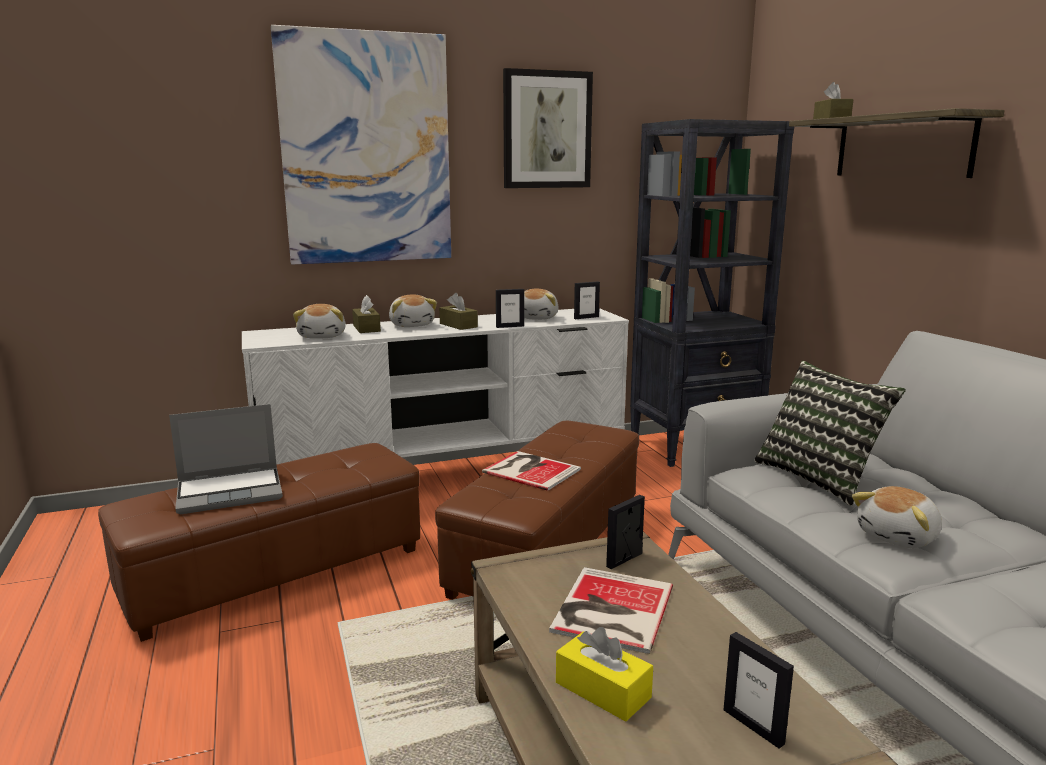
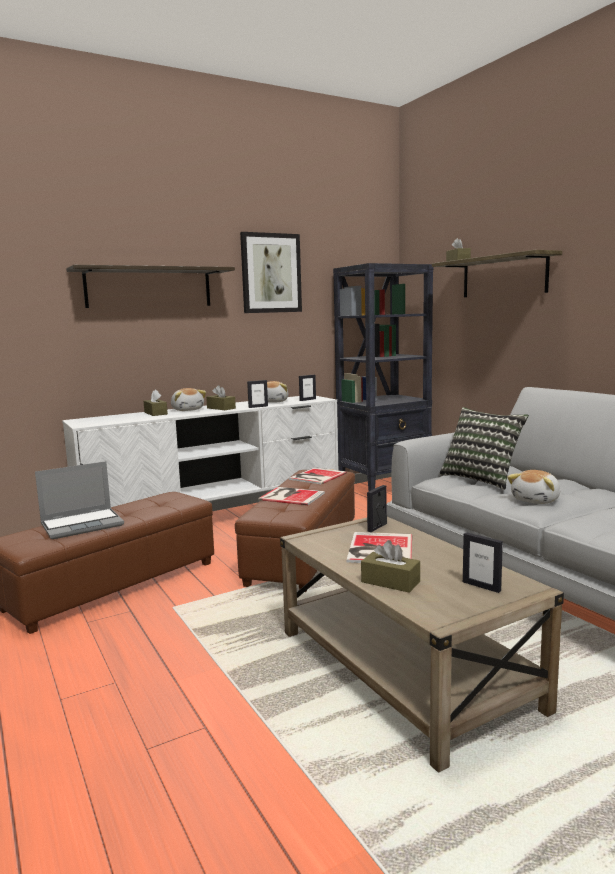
camera: 10 degrees left, 5 degrees down
(323, 336) = (127, 419): plush toy -> none
(366, 150) = (149, 288): picture -> shelf
(580, 436) = (316, 476): none -> book
(602, 690) = (390, 582): yellow tissue box -> brown tissue box

